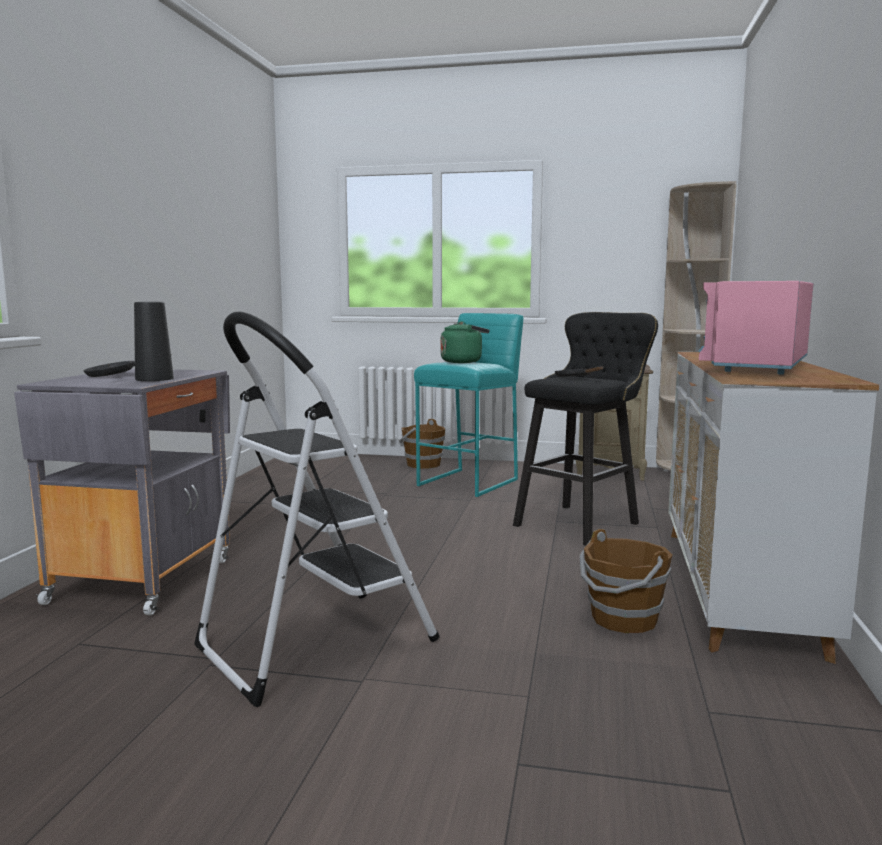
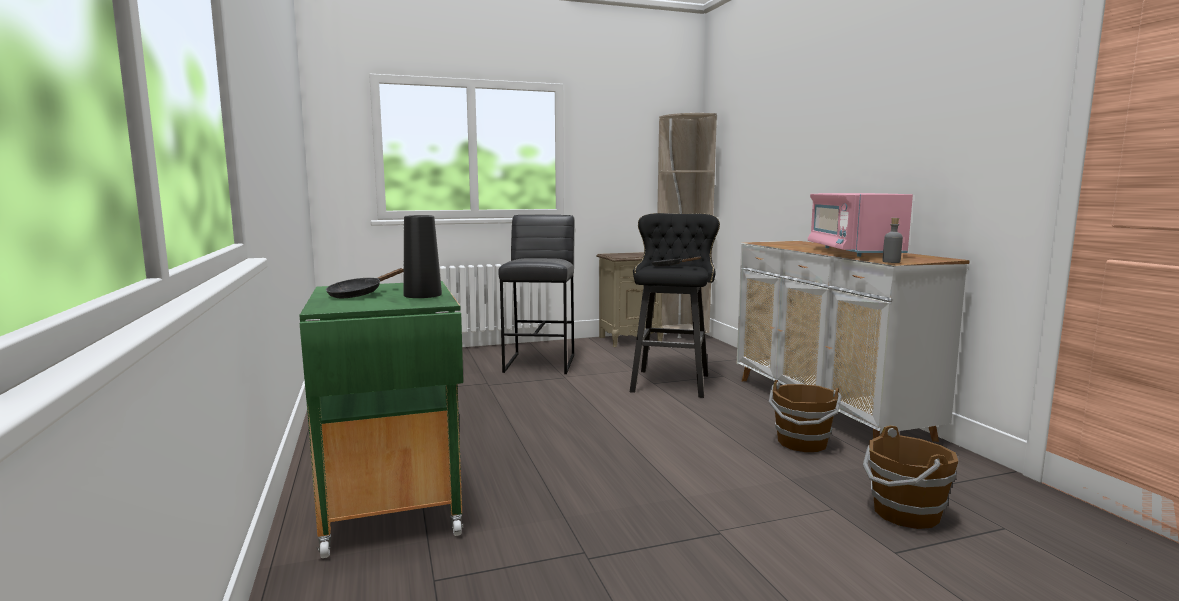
camera: 30 degrees left, 0 degrees up
(144, 579) = (391, 505): grey cart -> green cart
(310, 644) = (638, 518): step ladder -> none
(422, 464) = (476, 353): brown bucket -> brown bucket (904, 513)
(463, 362) = (538, 258): green kettle -> none
(469, 482) = (540, 363): turquoise stool -> grey stool
(737, 379) = (891, 262): none -> grey bottle

